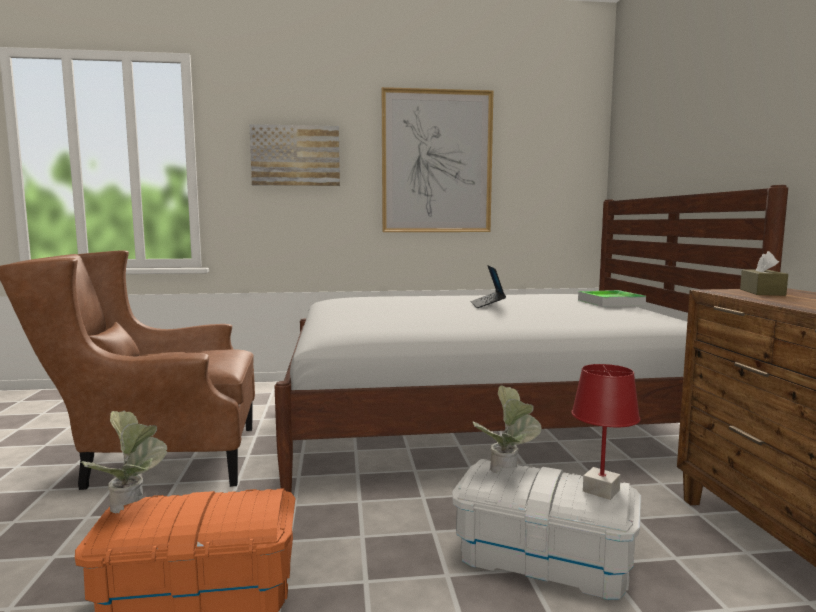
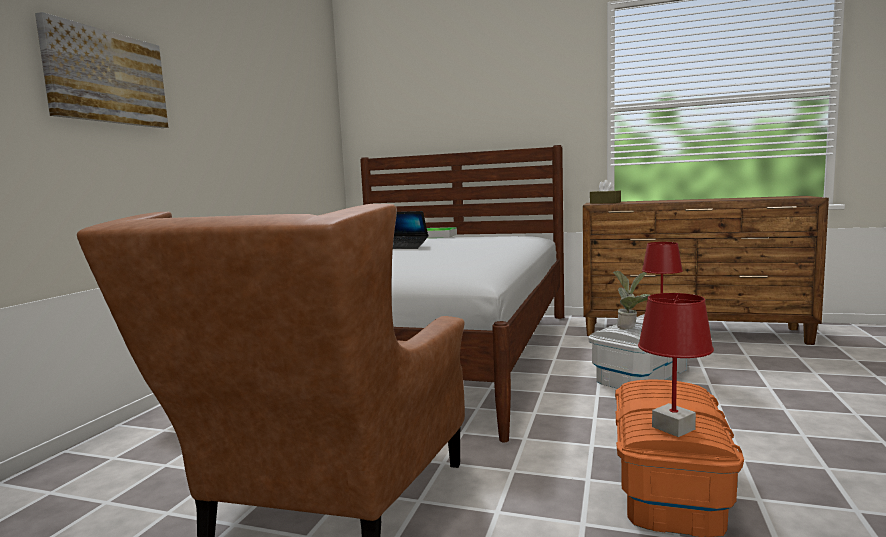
camera: 65 degrees left, 0 degrees up
(132, 509) = (672, 428): potted plant -> red table lamp
(437, 162) = (244, 109): picture -> none

